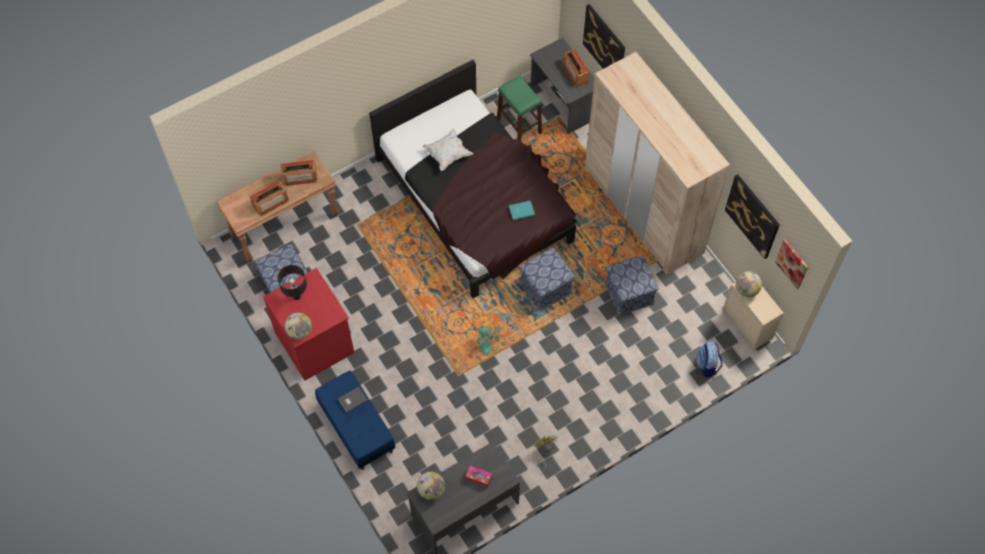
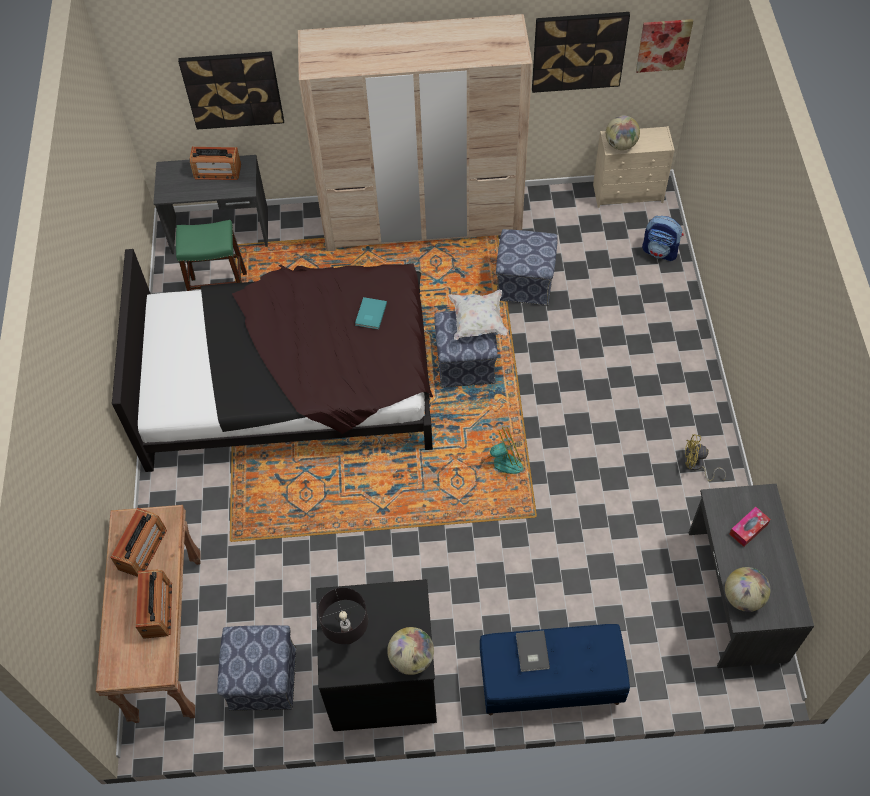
camera: 60 degrees left, 5 degrees down
(315, 342) = (382, 679): red dresser -> black dresser
(447, 154) = (227, 360): white pillow -> white pillow (478, 322)

